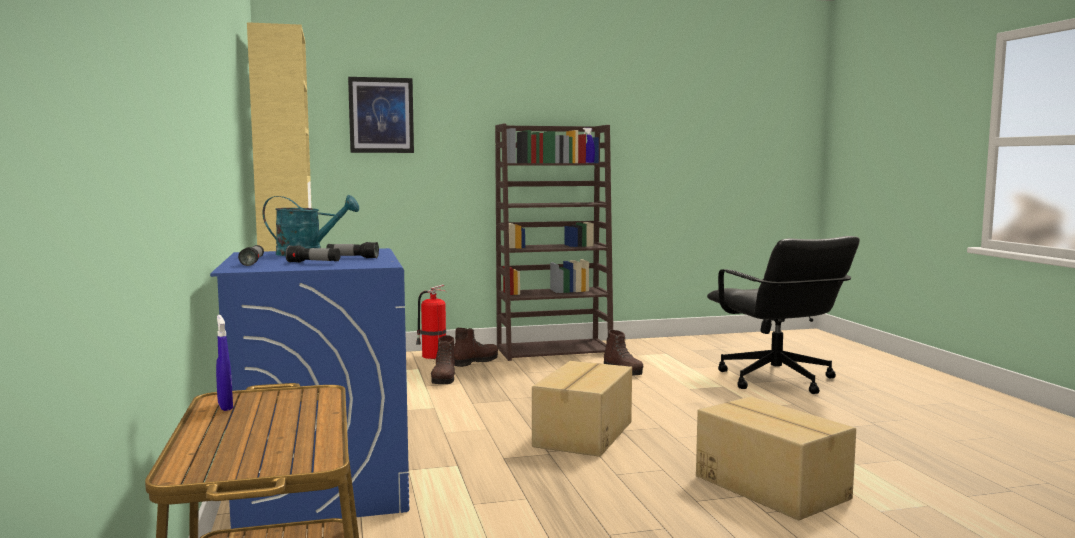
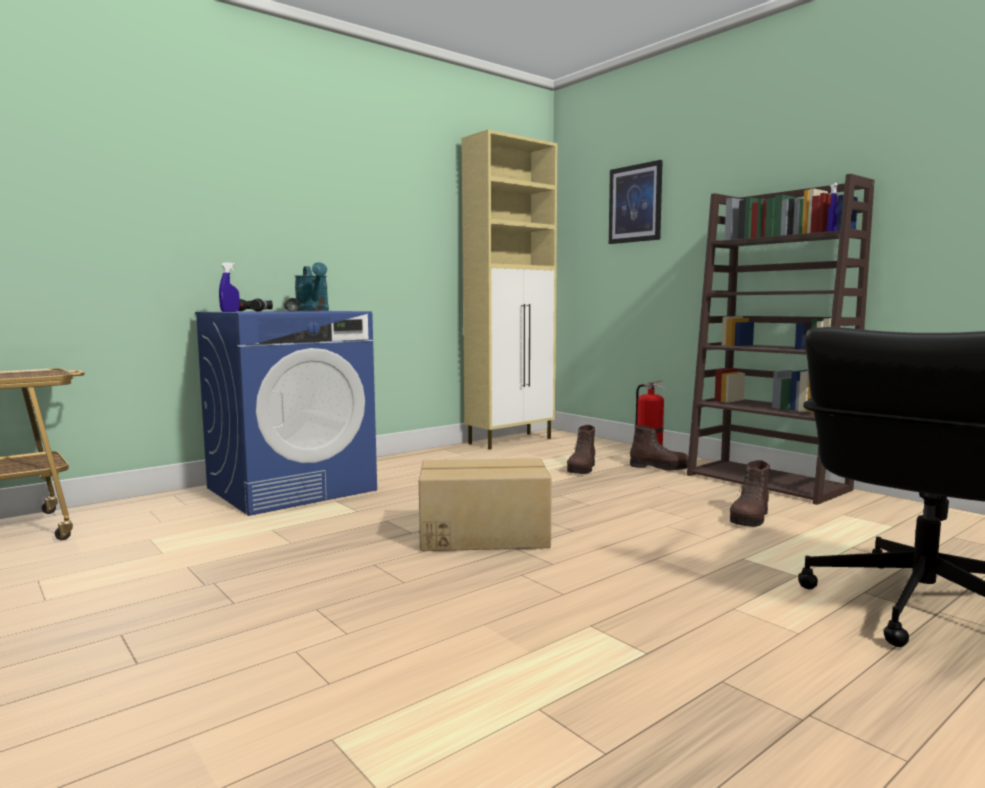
camera: 65 degrees right, 0 degrees up
(225, 406) = (27, 372): blue spray bottle -> blue spray bottle (230, 311)
(444, 379) = (582, 469): brown boot -> brown boot turned 45 degrees counterclockwise
(772, 486) = (386, 647): cardboard box -> none

